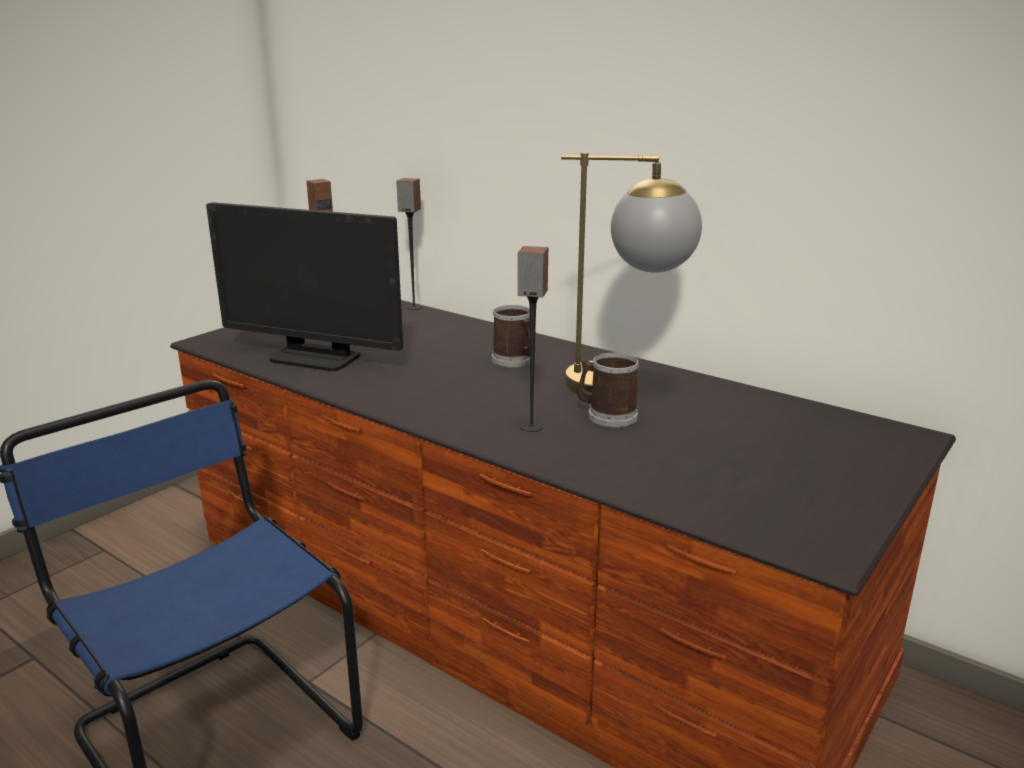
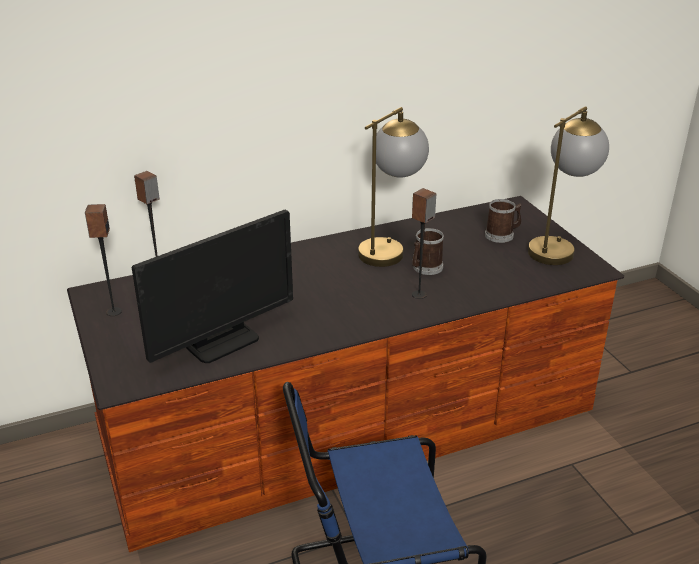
camera: 60 degrees left, 10 degrees up
(515, 361) = (316, 268): mug -> mug (502, 235)
(840, 499) = (558, 246): none -> table lamp

